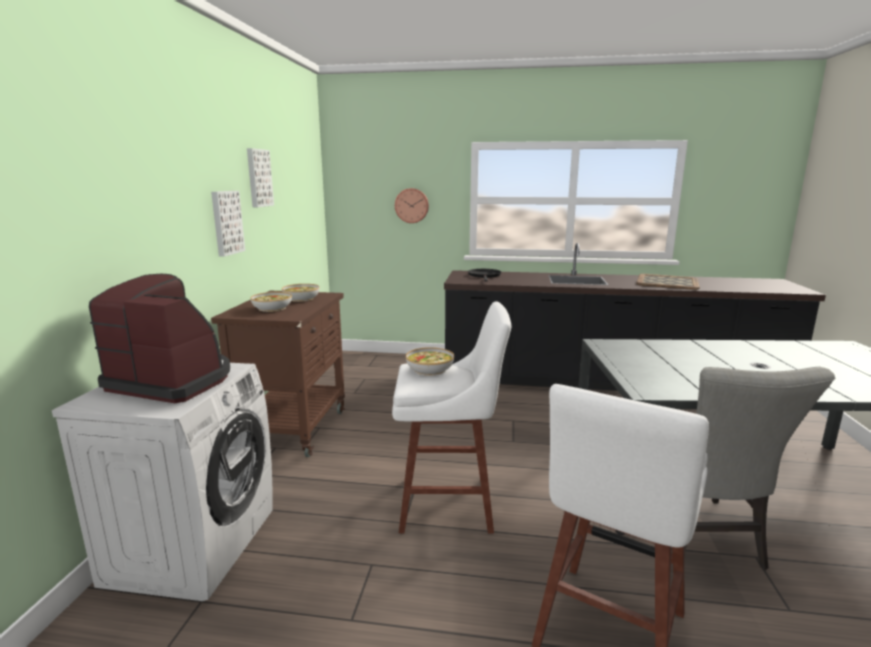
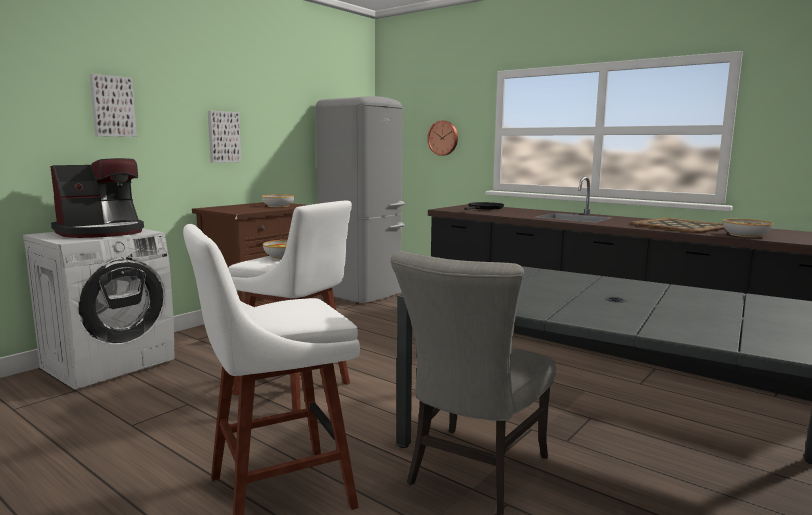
camera: 30 degrees right, 5 degrees down
(173, 381) = (101, 232): coffee machine -> coffee machine turned 90 degrees clockwise
(258, 178) = (271, 105): picture -> picture (112, 106)
(272, 308) = (242, 208): bowl -> bowl (746, 235)
(348, 370) = (363, 294): none -> grey fridge

